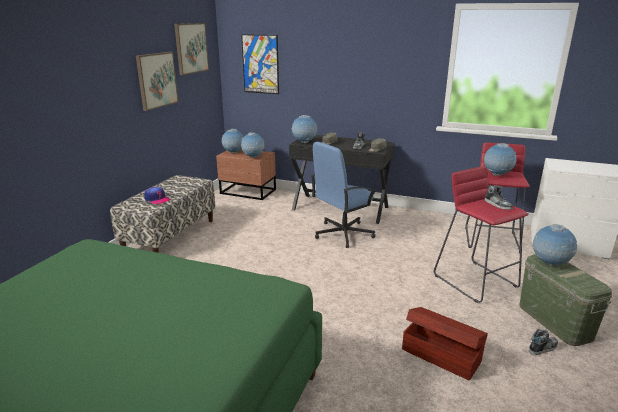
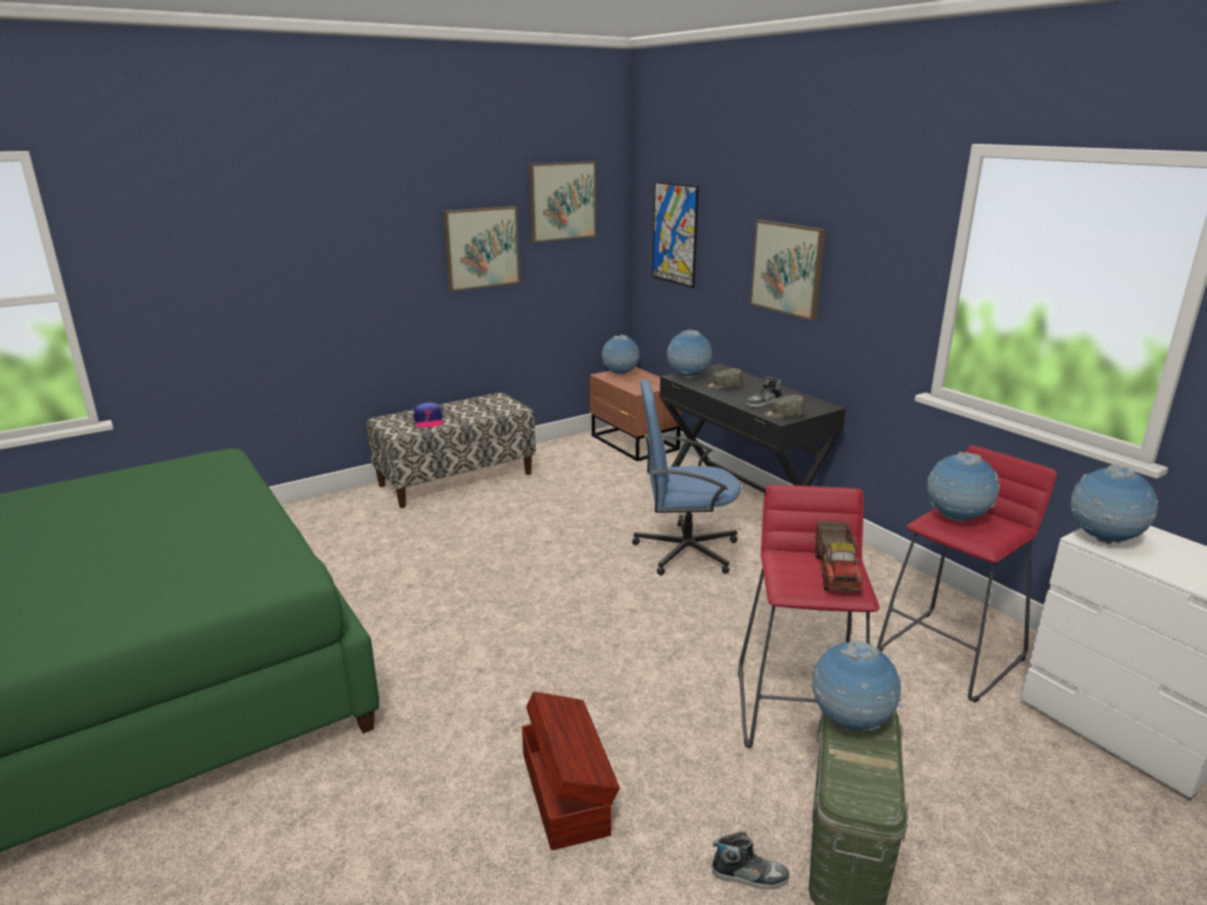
camera: 35 degrees right, 0 degrees up
(253, 157) = (636, 387): globe -> globe (1103, 540)
(347, 75) = (787, 268): none -> picture
(497, 204) = (836, 572): shoe -> toy truck

